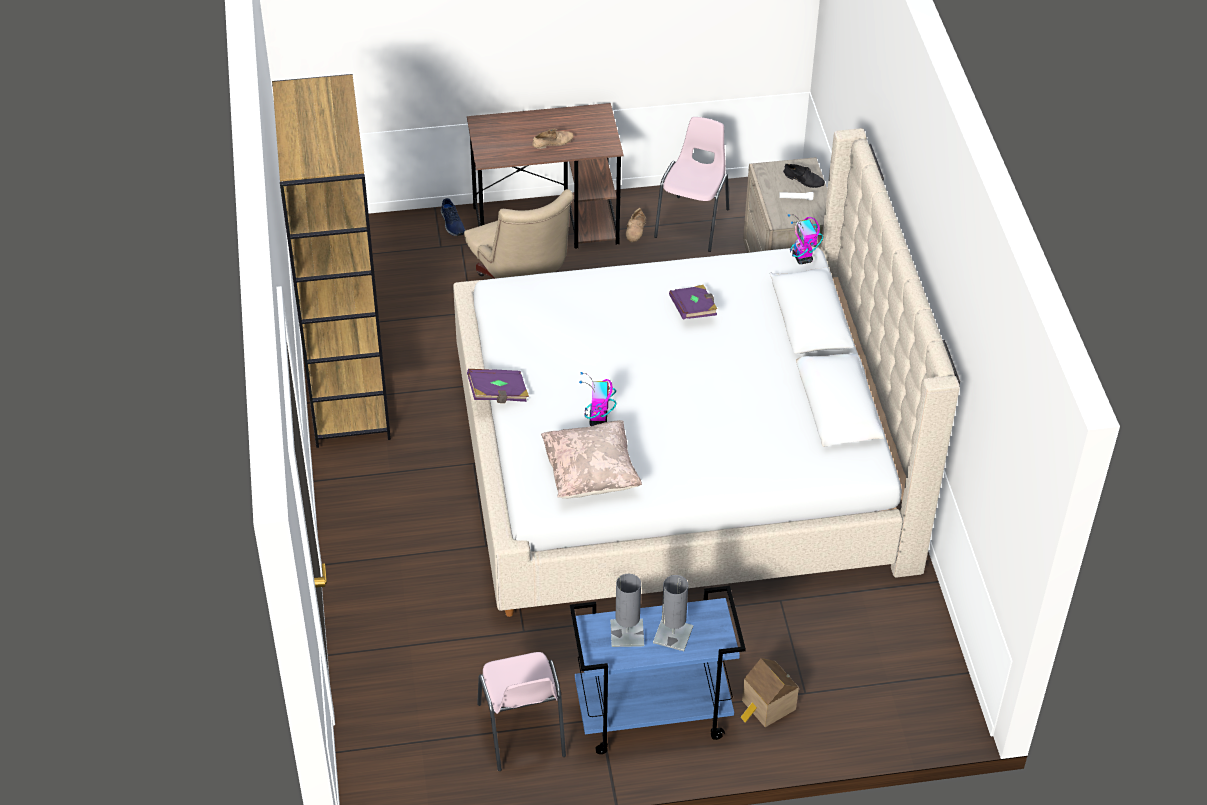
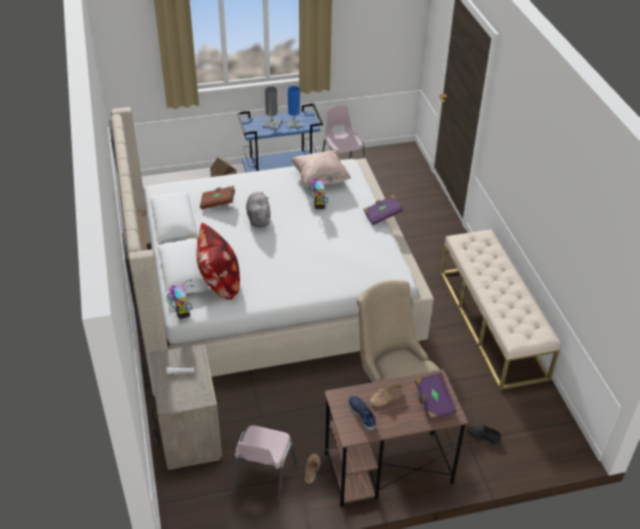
camera: 175 degrees right, 5 degrees down
(347, 390) = (492, 323): brown bookcase -> beige bench
(452, 224) = (466, 465): blue shoe -> blue shoe (362, 415)
(627, 633) = (294, 123): grey table lamp -> blue table lamp
(693, 310) = (263, 271): purple book -> purple book (433, 402)
(700, 402) = (258, 218): none -> grey plush toy
(756, 297) = (219, 282): none -> pillow
(768, 434) = (218, 203): none -> brown book
(804, 179) = (171, 391): black shoe -> black shoe (483, 436)

